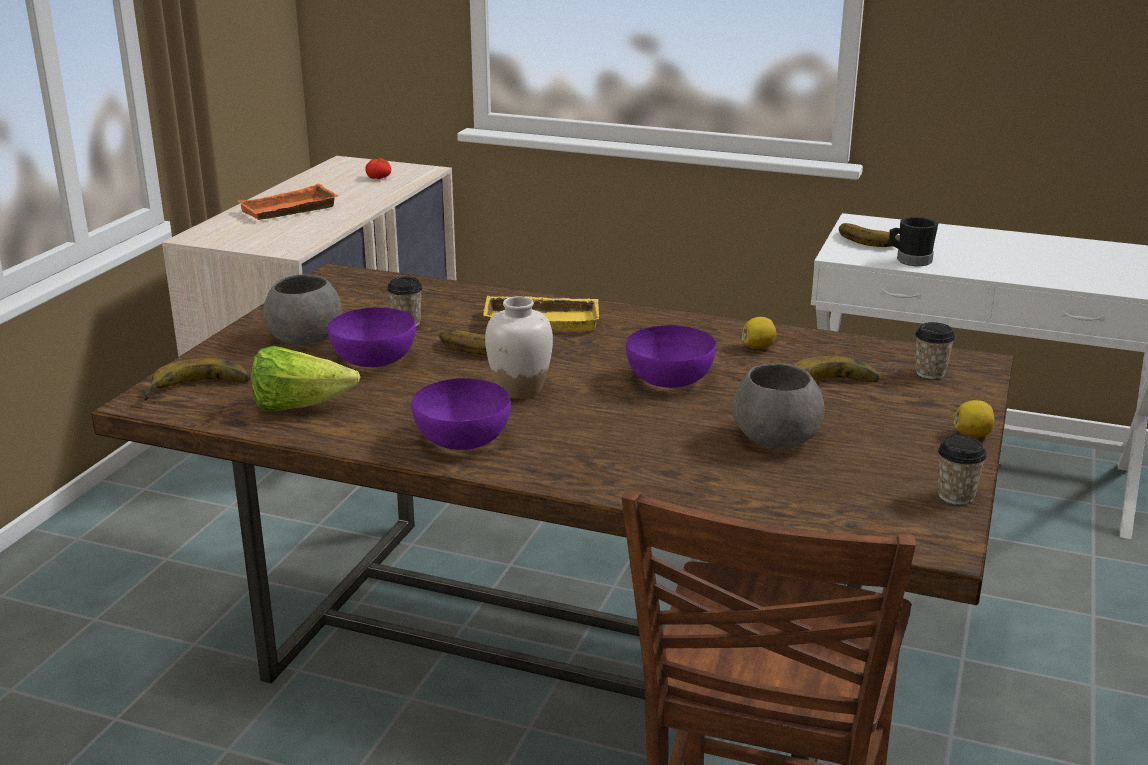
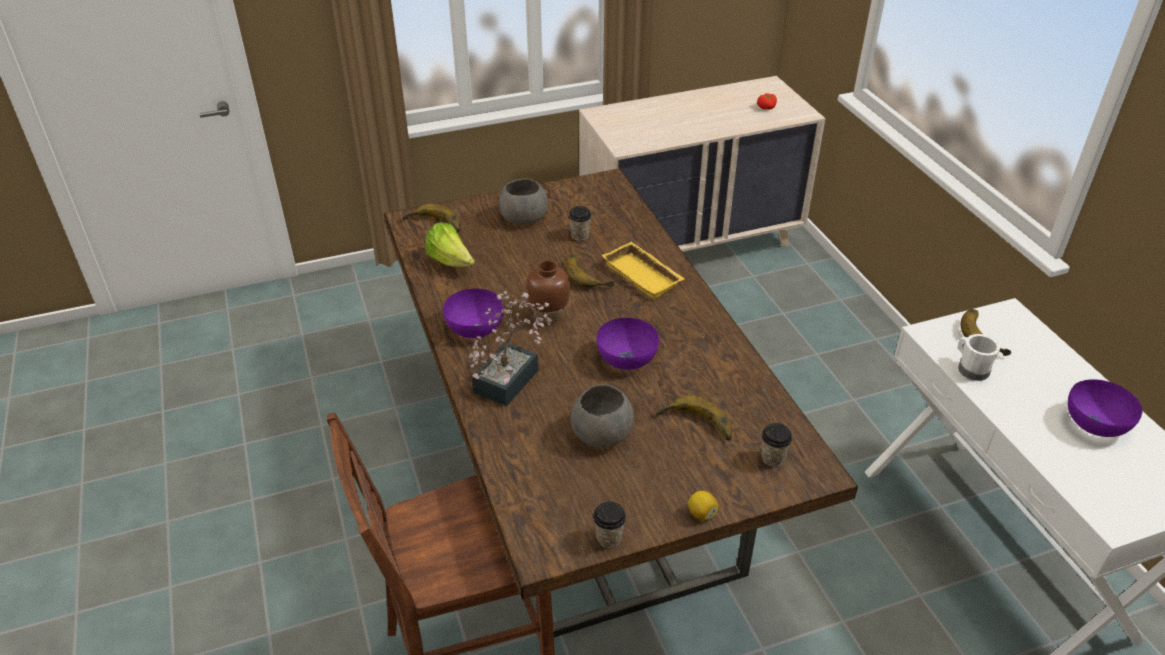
camera: 50 degrees right, 15 degrees up
(289, 211) = (673, 114): orange tray -> none
(374, 360) = (525, 252): purple bowl -> purple bowl (1095, 423)
(519, 390) = (548, 315): white vase -> brown vase
(596, 450) = (511, 376): none -> potted plant
(758, 347) = (715, 369): lemon -> none
(910, 260) = (970, 368): black mug -> white mug

